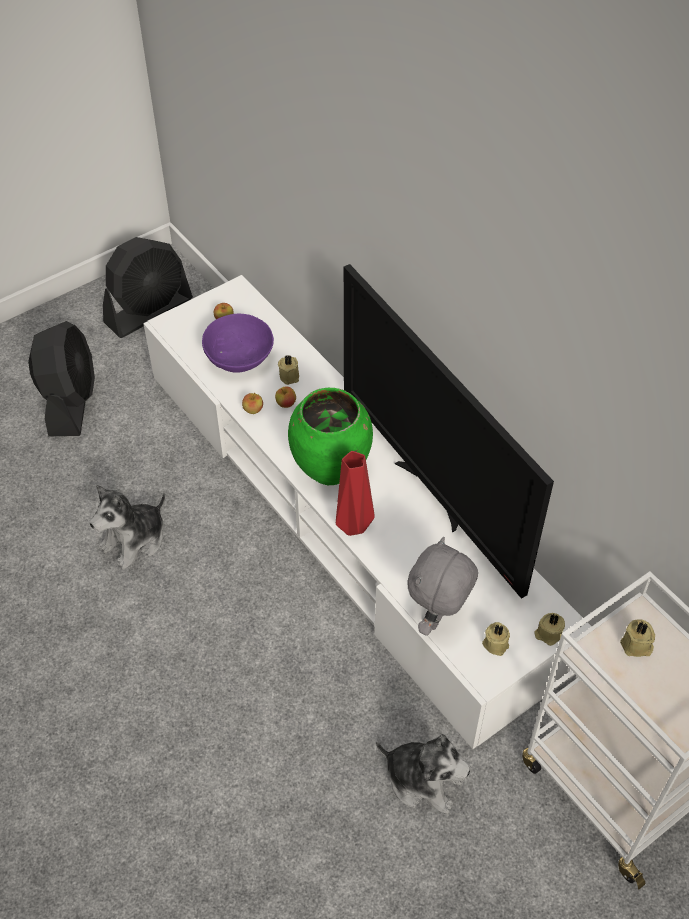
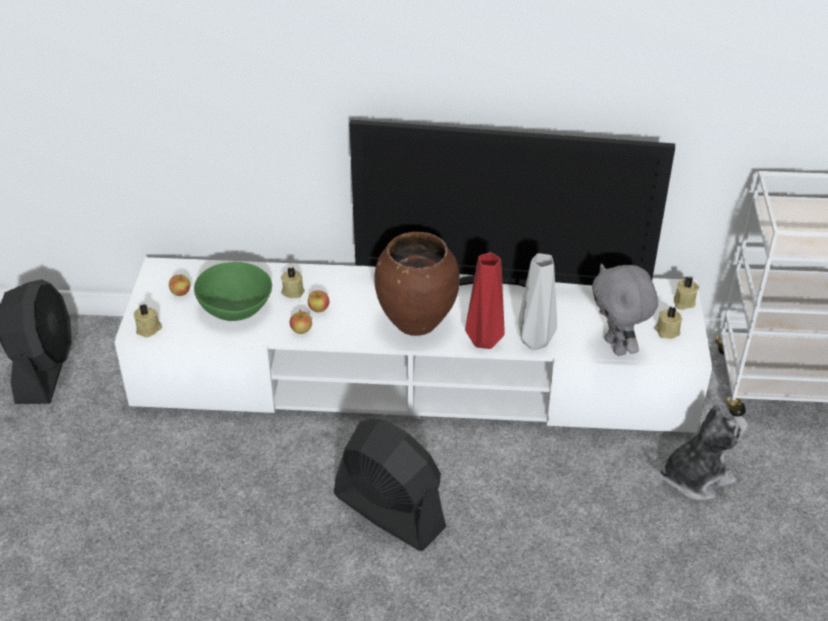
camera: 50 degrees left, 10 degrees down
(70, 401) = (75, 479): black fan -> black fan (389, 511)
(134, 540) = (289, 522): plush toy -> none
(239, 358) = (235, 307): purple bowl -> green bowl
(331, 469) = (416, 322): green vase -> brown vase
(384, 559) = (534, 342): none -> grey vase
(636, 646) = (796, 221): beige candle -> beige candle (149, 329)

